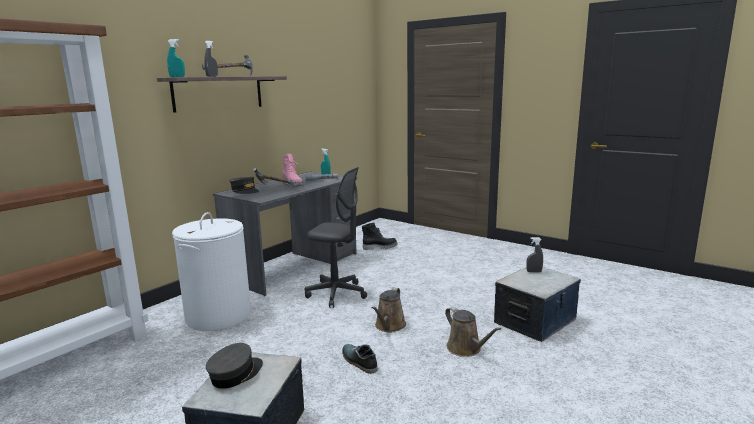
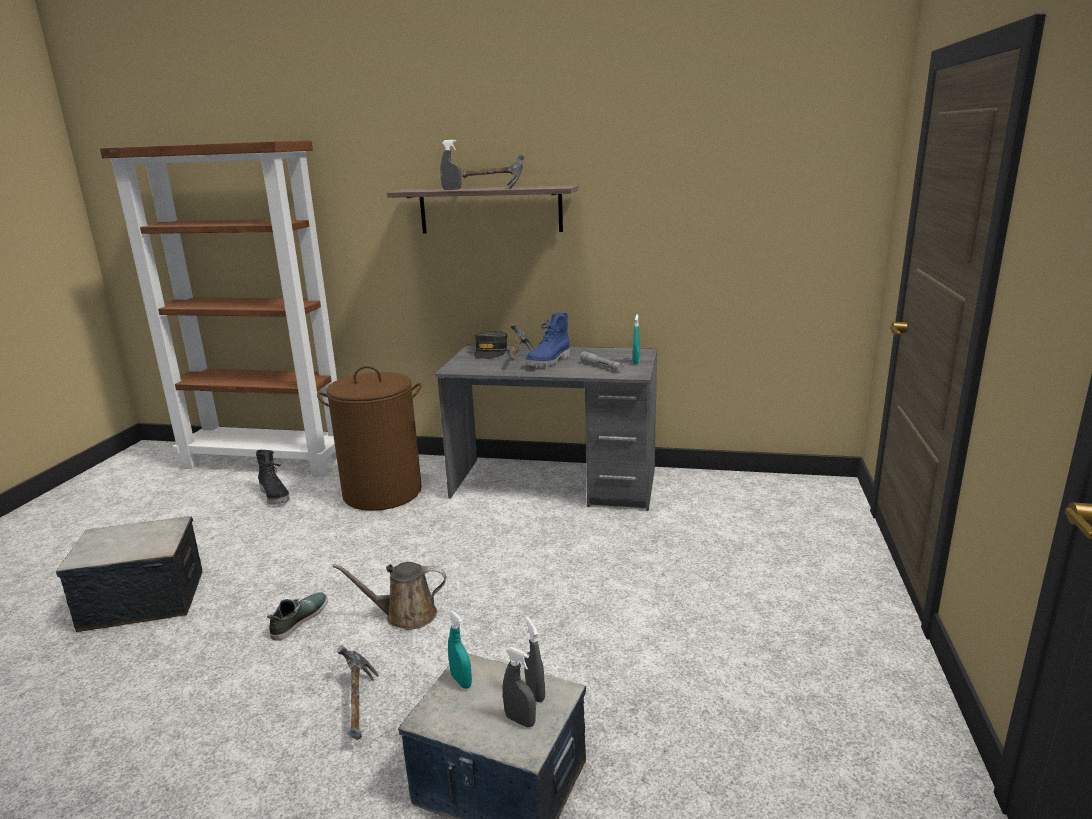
camera: 65 degrees right, 5 degrees up
(177, 77) = (408, 190): turquoise spray bottle -> turquoise spray bottle (461, 681)
(218, 316) = (382, 492): white laundry basket -> brown laundry basket
(235, 374) = (138, 533): grey cap -> none
(293, 185) = (549, 362): pink boot -> blue boot
(336, 294) = (487, 542): grey office chair -> none
(380, 247) = (703, 521): black boot -> black boot (275, 496)
(466, 349) = (358, 709): brown watering can -> hammer
(550, 276) = (520, 720): none -> grey spray bottle

